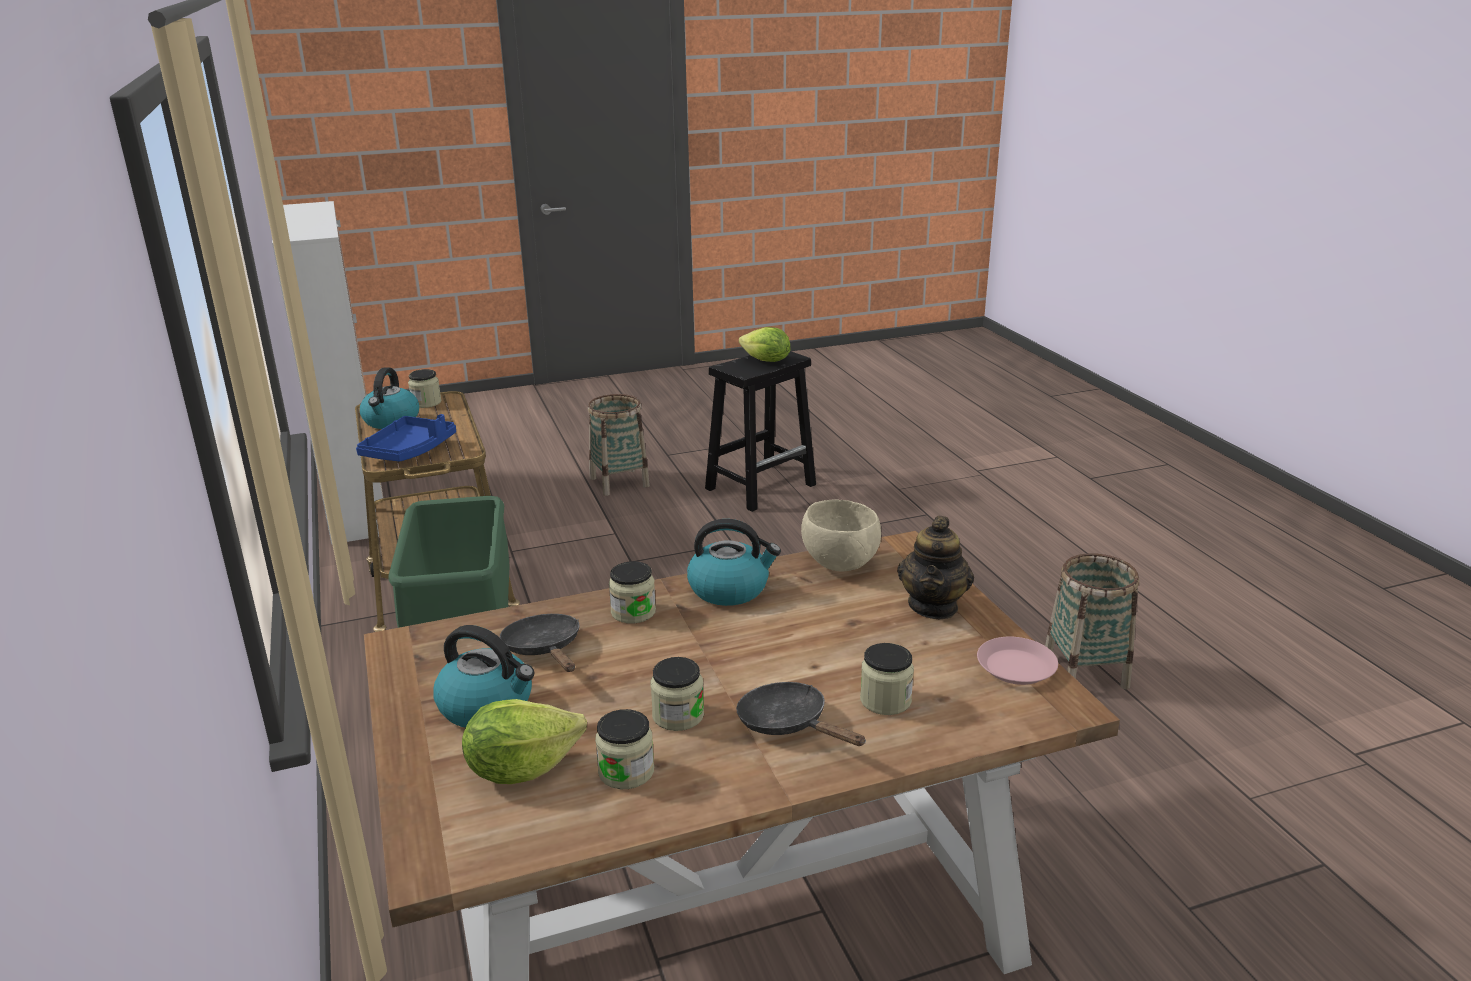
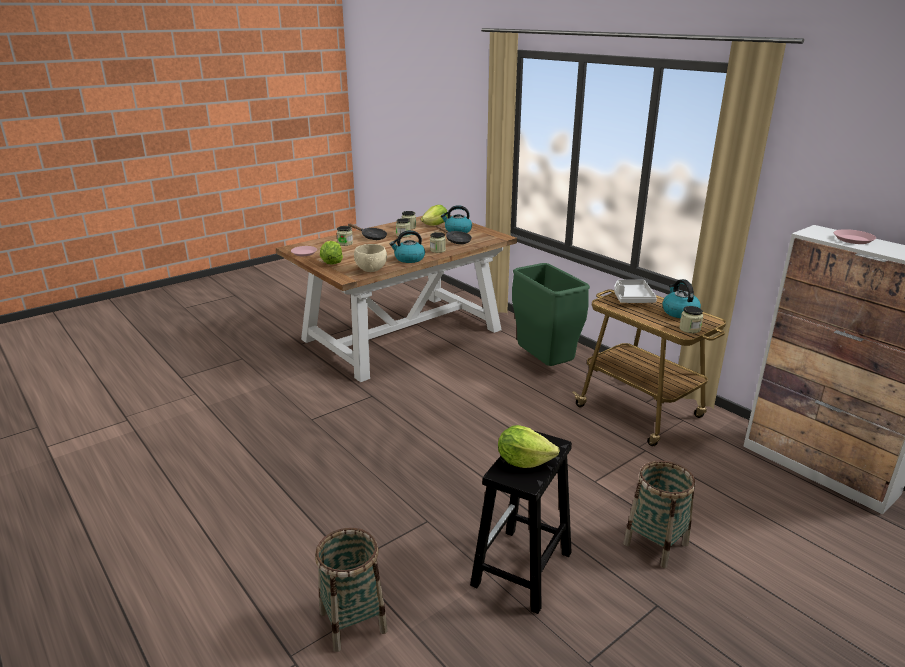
camera: 160 degrees right, 0 degrees up
(304, 226) = (853, 239): none -> pink plate
(409, 450) = (632, 298): blue tray -> grey tray
(933, 606) = (332, 263): teapot -> lettuce
(1085, 672) = (249, 436): basket -> basket (352, 621)

